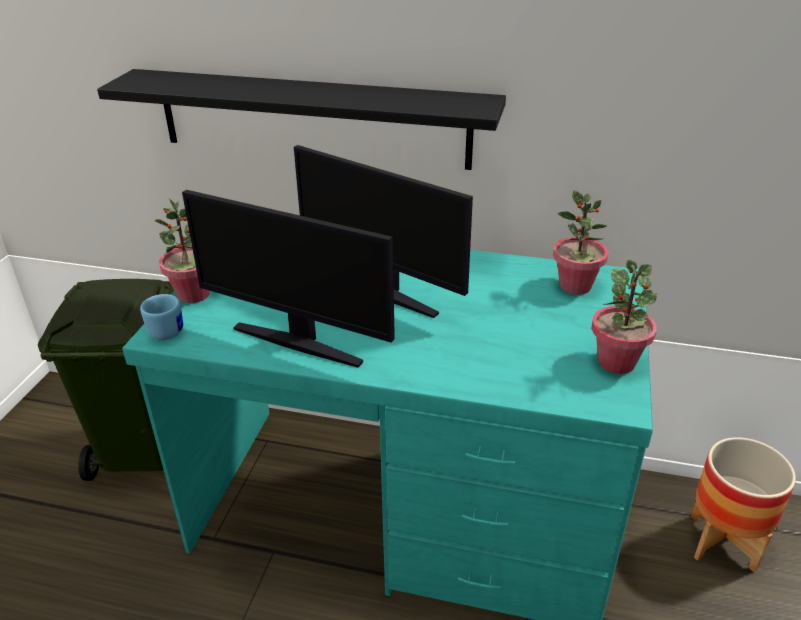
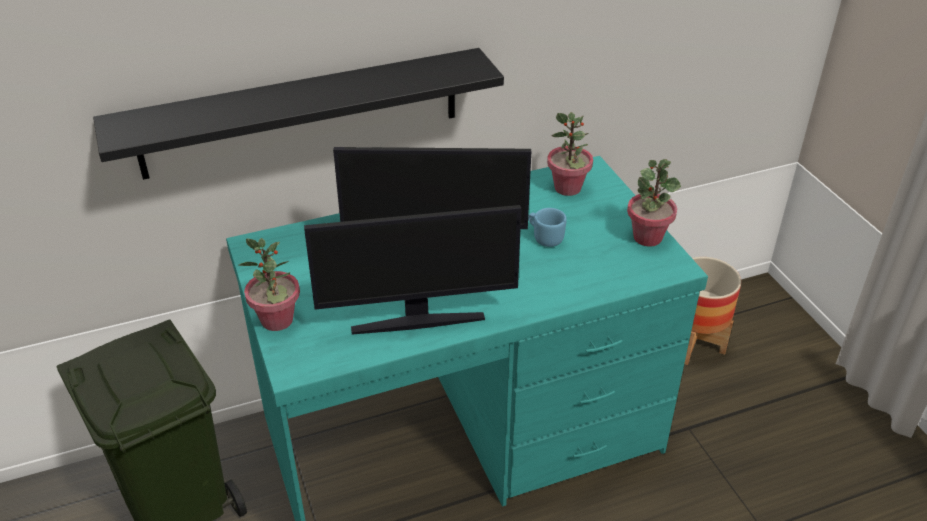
camera: 35 degrees left, 5 degrees up
(167, 329) = (293, 359): blue mug -> blue mug (545, 237)

